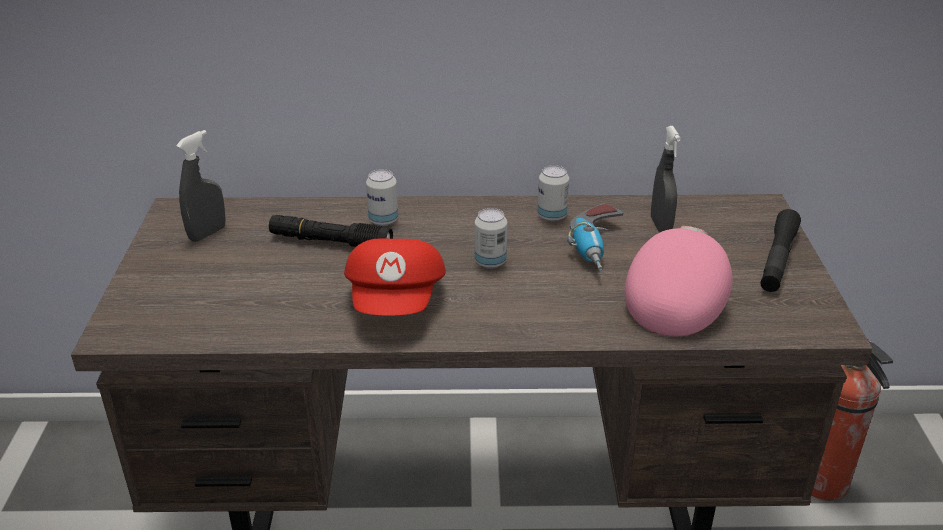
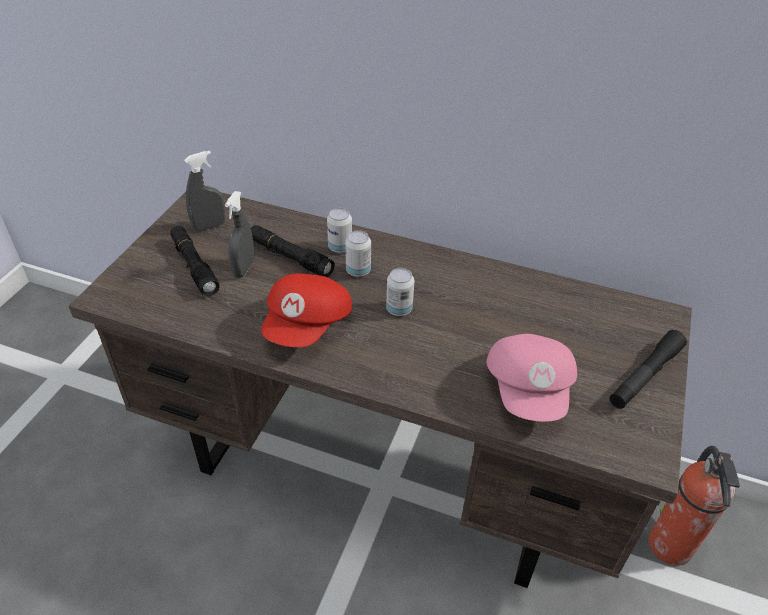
camera: 20 degrees right, 10 degrees up
(215, 276) = (194, 266): none -> black flashlight
(551, 216) = (474, 278): can -> can (358, 271)
(598, 248) = (494, 320): power drill -> none
(660, 226) = (560, 312): grey spray bottle -> grey spray bottle (244, 268)
(676, 300) = (529, 390): pink cap -> pink cap turned 135 degrees clockwise

